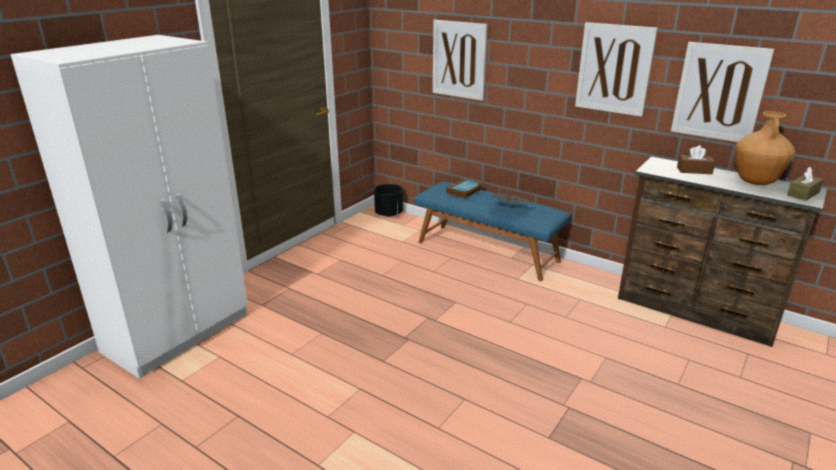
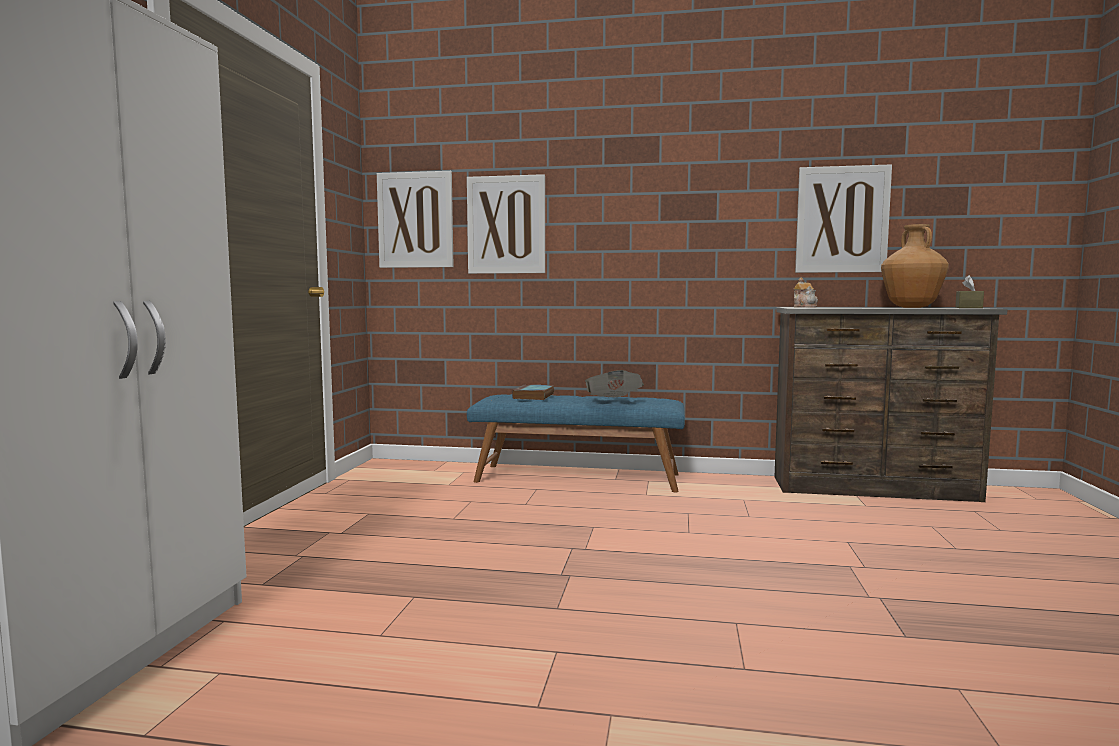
camera: 25 degrees left, 20 degrees down
(389, 214) = (402, 464): black planter -> none
(614, 69) = (716, 209): picture -> picture (415, 220)
(662, 166) = (805, 307): none -> teapot
(694, 170) = (840, 307): brown tissue box -> none

